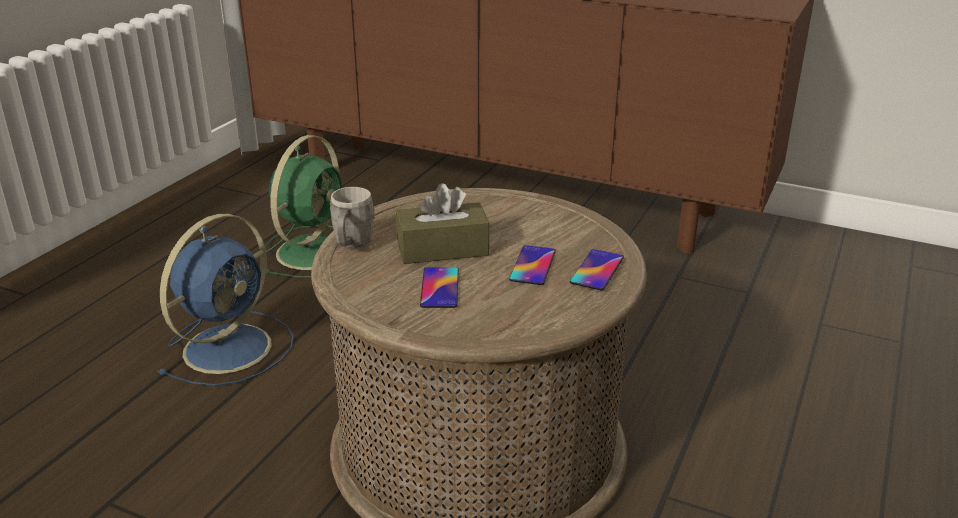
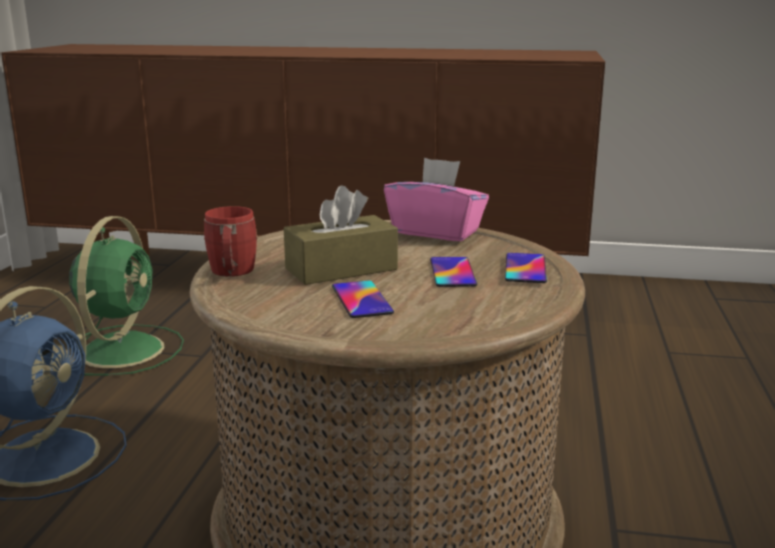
camera: 15 degrees left, 10 degrees down
(351, 244) = (232, 274): grey mug -> red mug
(548, 212) = (436, 232): none -> pink tissue box

